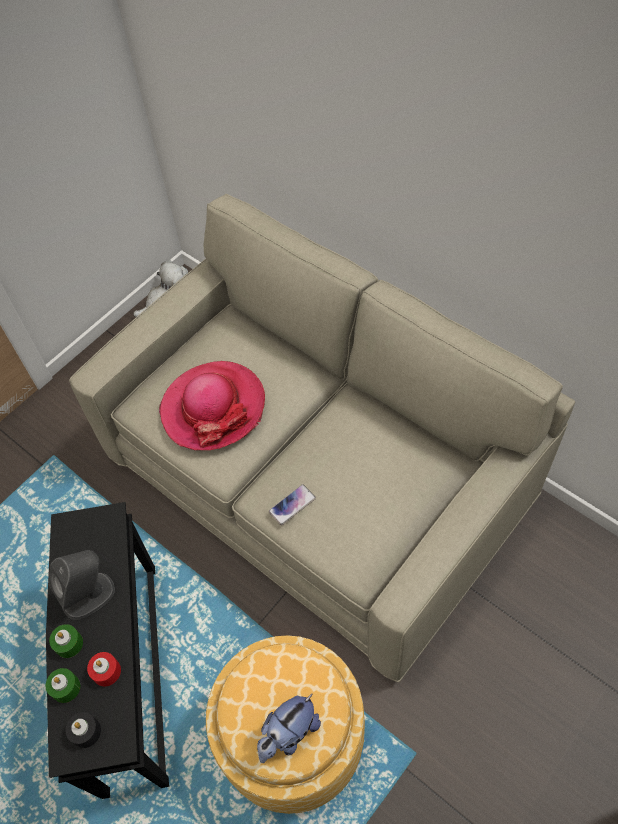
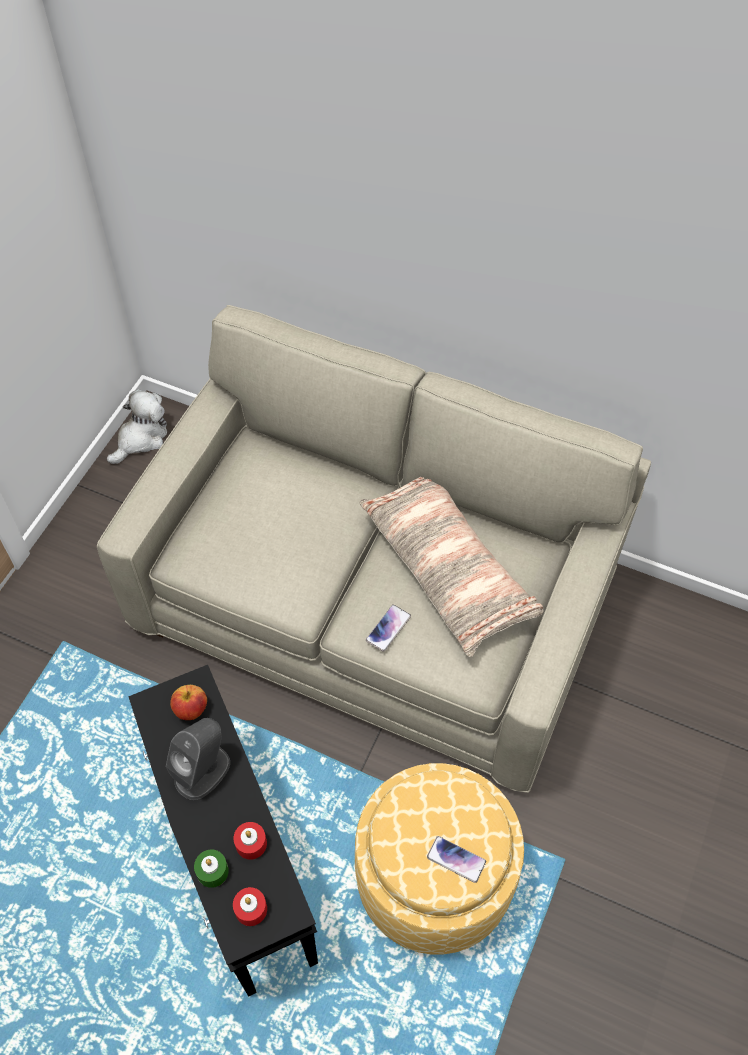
camera: 20 degrees left, 0 degrees up
(69, 644) = (199, 826): green candle -> none
(86, 732) = (251, 909): black candle -> red candle
(97, 538) = (191, 709): none -> apple
(213, 407) = (268, 544): hat -> none
(288, 734) = (456, 859): plush toy -> phone
(363, 462) = (448, 568): none -> pillow

